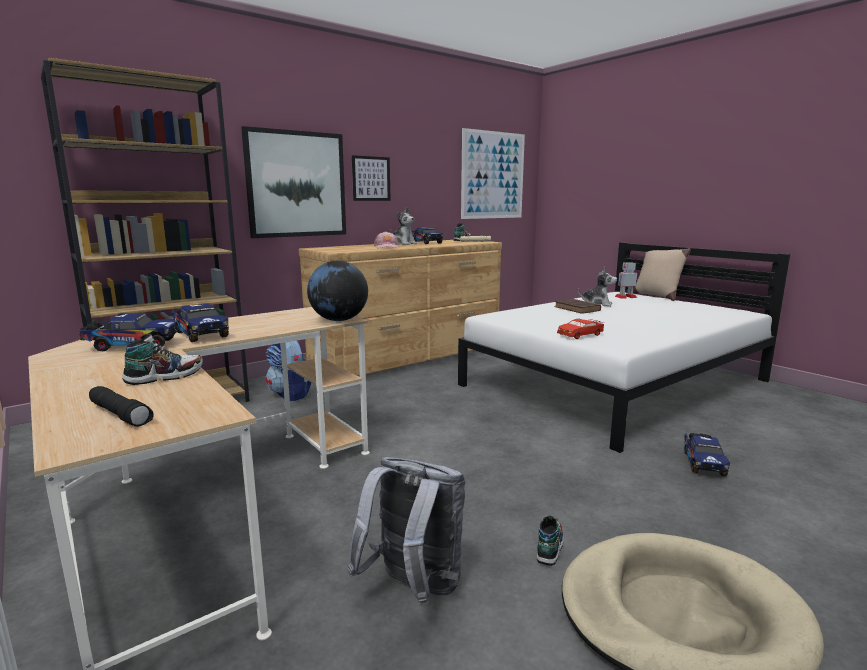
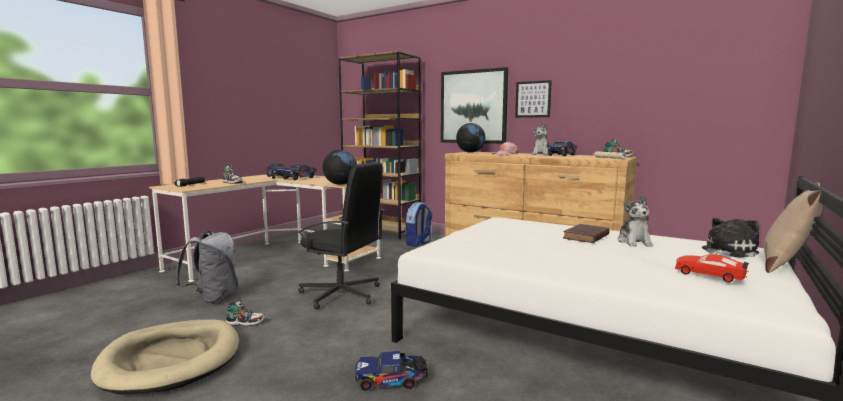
camera: 70 degrees right, 5 degrees down
(326, 249) = (470, 152): none -> globe
(468, 465) = (341, 294): none -> black office chair
(493, 175) = (696, 86): picture -> none
(580, 334) = (462, 240): red toy car -> red toy car (709, 274)
(626, 297) = (726, 251): toy robot -> plush toy

